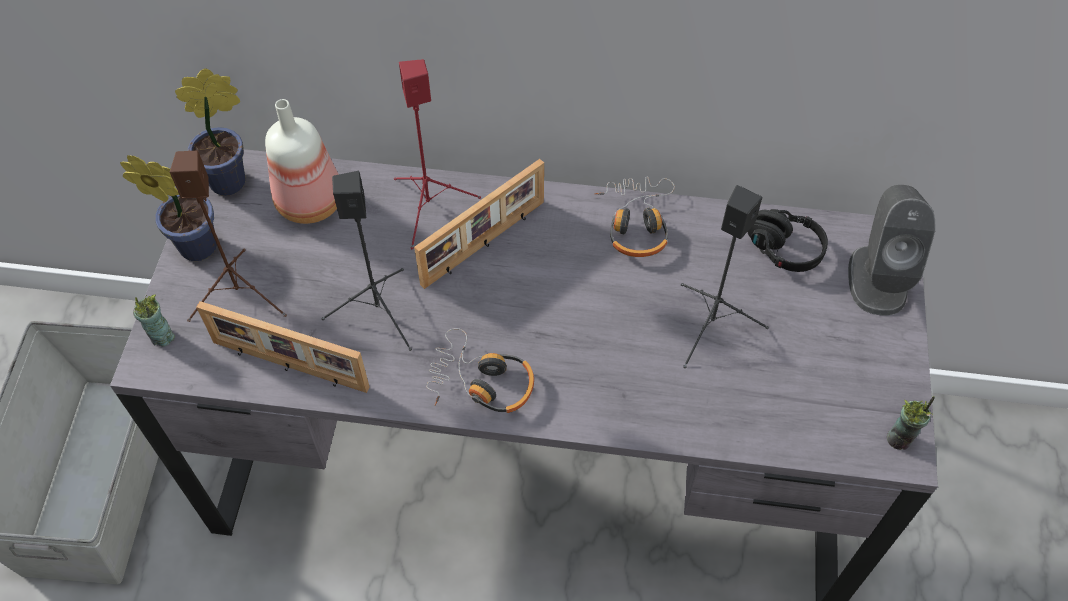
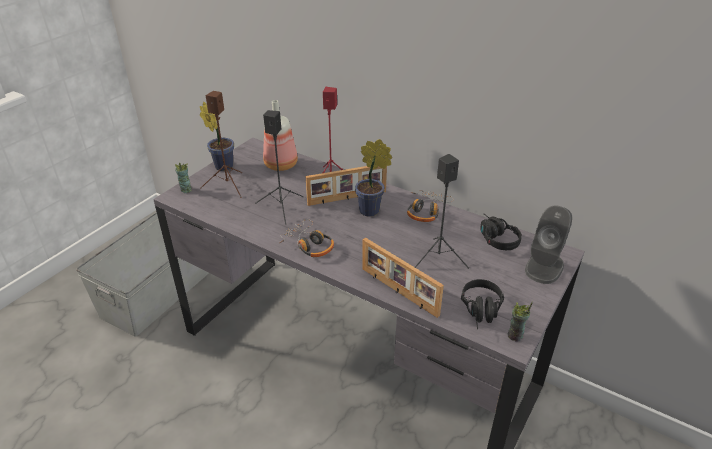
camera: 25 degrees right, 20 degrees down
(233, 181) = (254, 150): potted plant -> potted plant (372, 211)
(289, 367) = (228, 214): picture frame -> picture frame (398, 292)
(831, 413) = (482, 313): none -> black headphones

